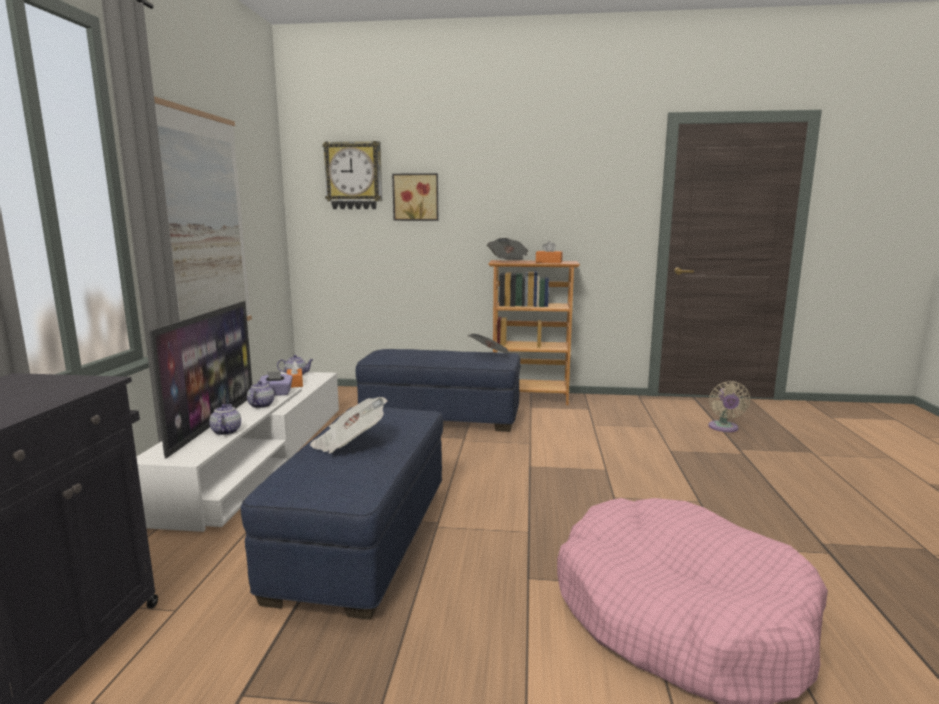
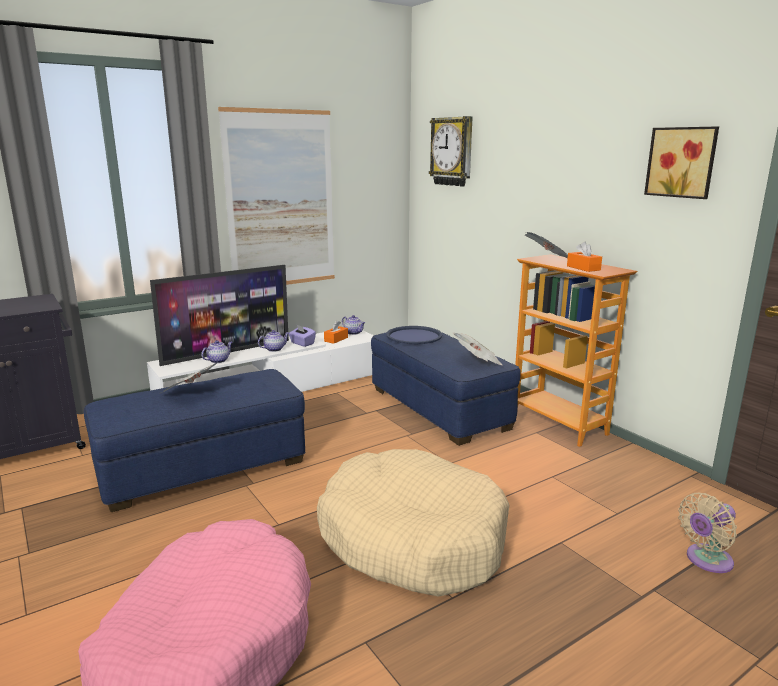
camera: 50 degrees right, 5 degrees up
(400, 354) = (414, 336): none -> blue tray
(416, 197) = (495, 176): picture -> picture (682, 162)
(615, 489) = (412, 538): none -> beige dog bed

